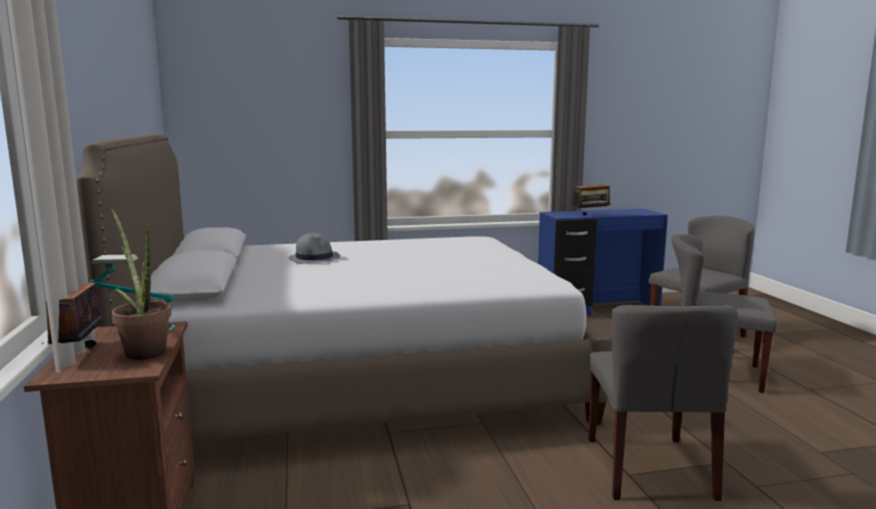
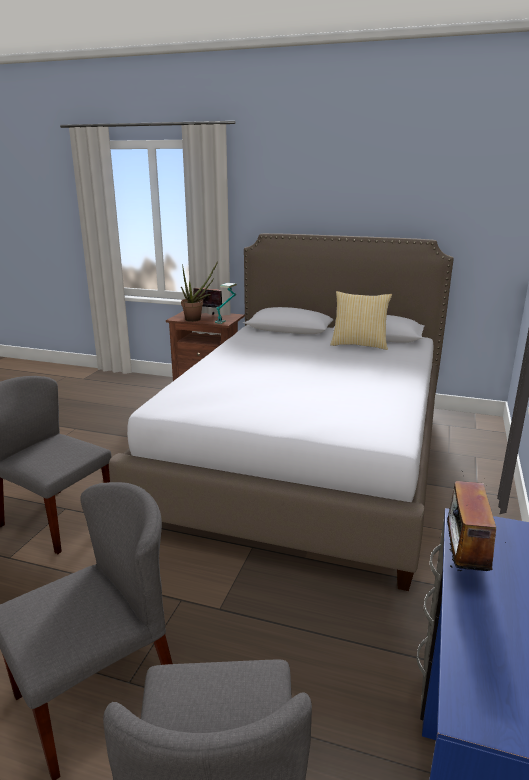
camera: 120 degrees right, 10 degrees up
(258, 258) = (359, 345): none -> pillow
(314, 258) = (342, 357): grey hat -> none

